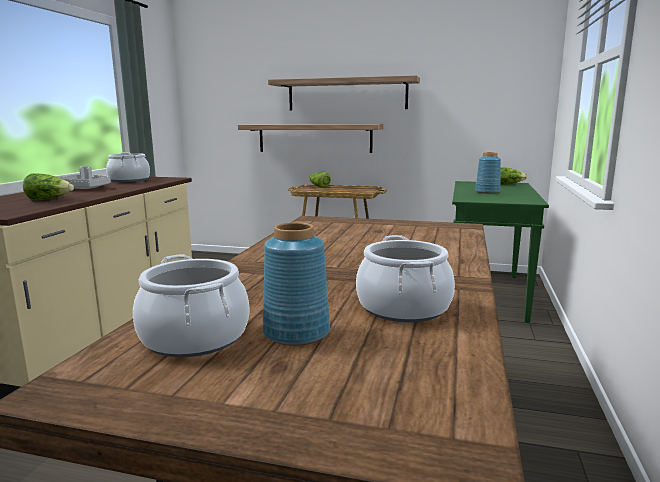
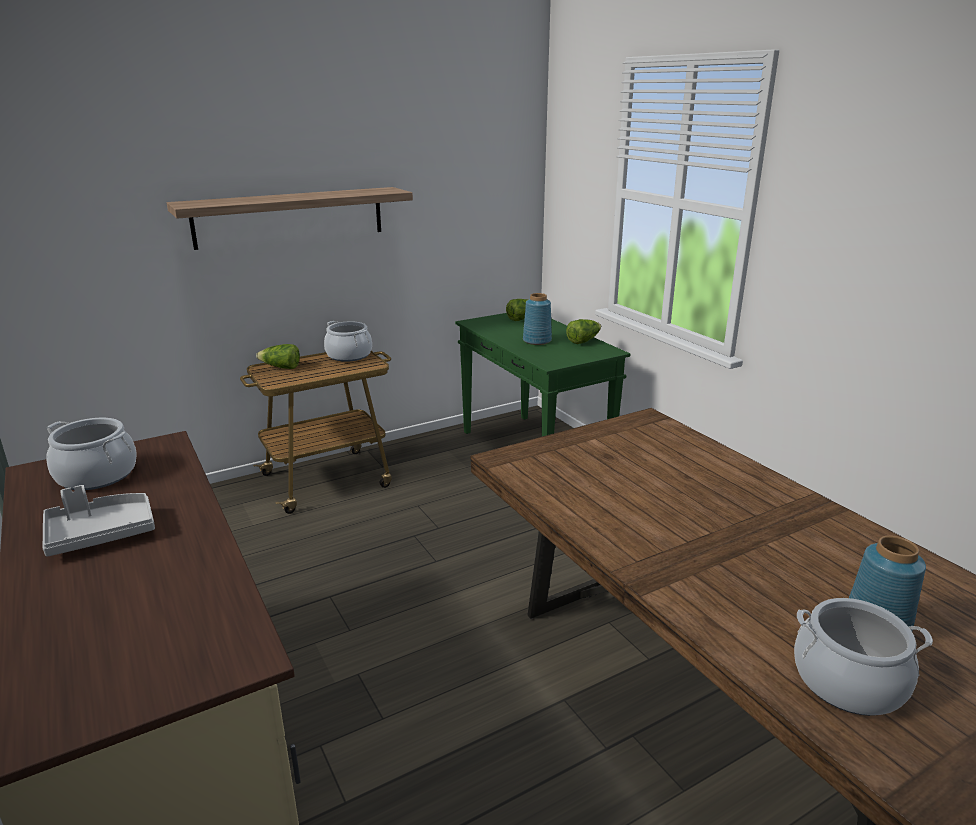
camera: 45 degrees left, 10 degrees up
(49, 200) = (168, 591): lettuce -> lettuce (583, 341)
(314, 138) = (244, 289): shelf -> none
(404, 307) = (854, 559): cooking pot -> cooking pot (349, 355)

